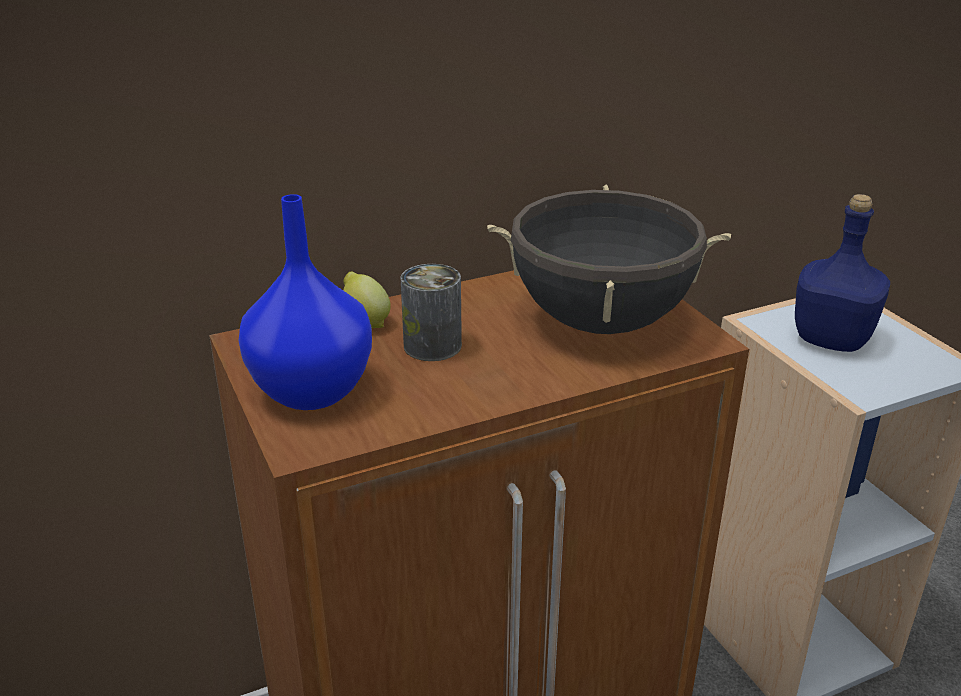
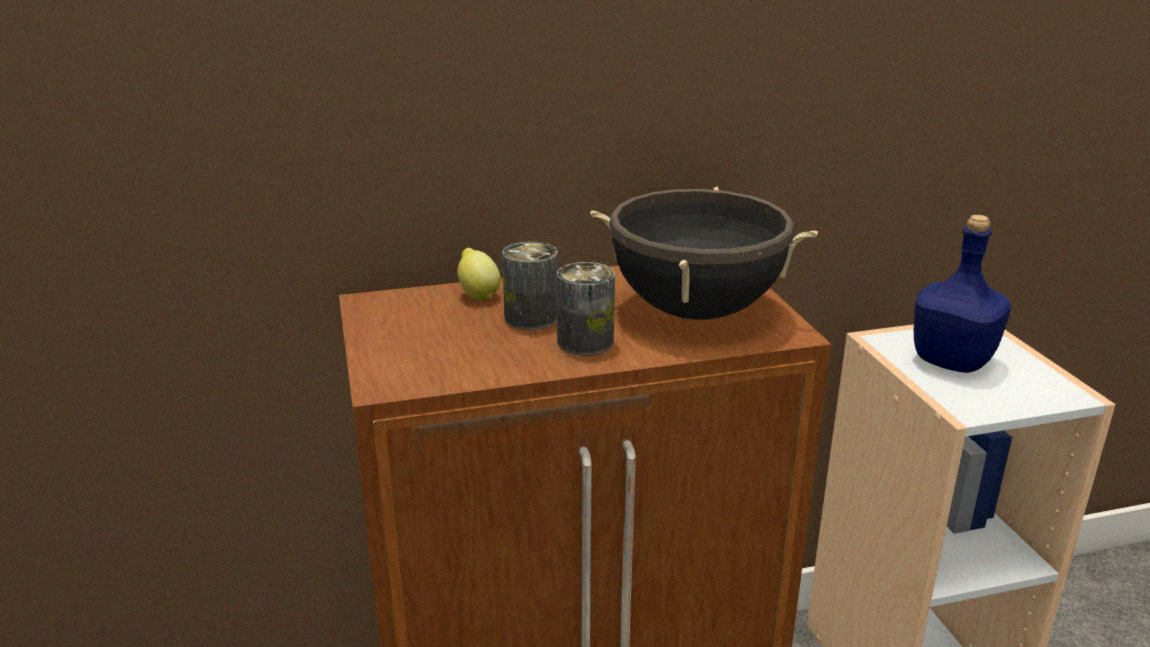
camera: 10 degrees right, 5 degrees down
(309, 392) = (408, 345): blue vase -> none
(500, 370) = (585, 342): none -> can

